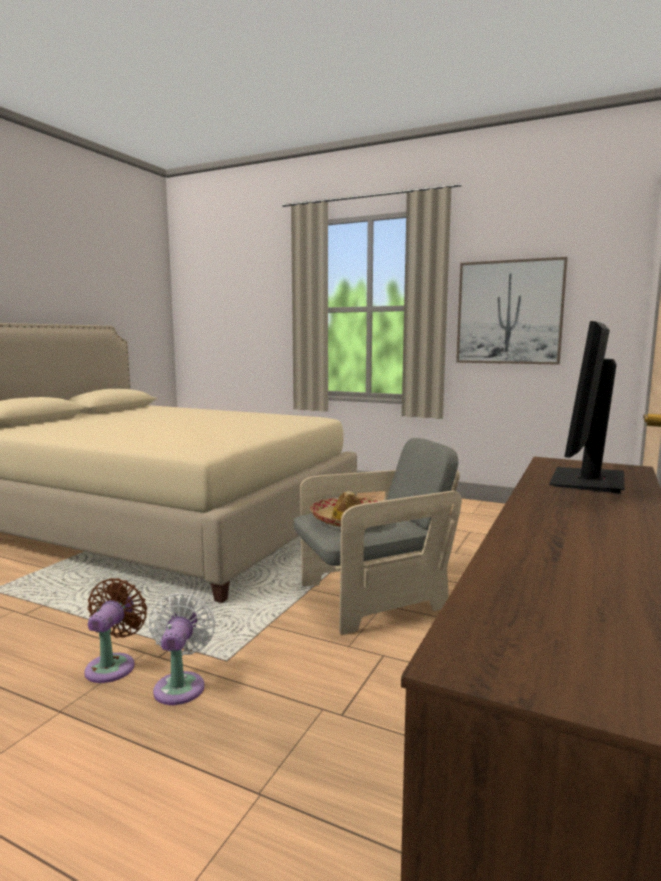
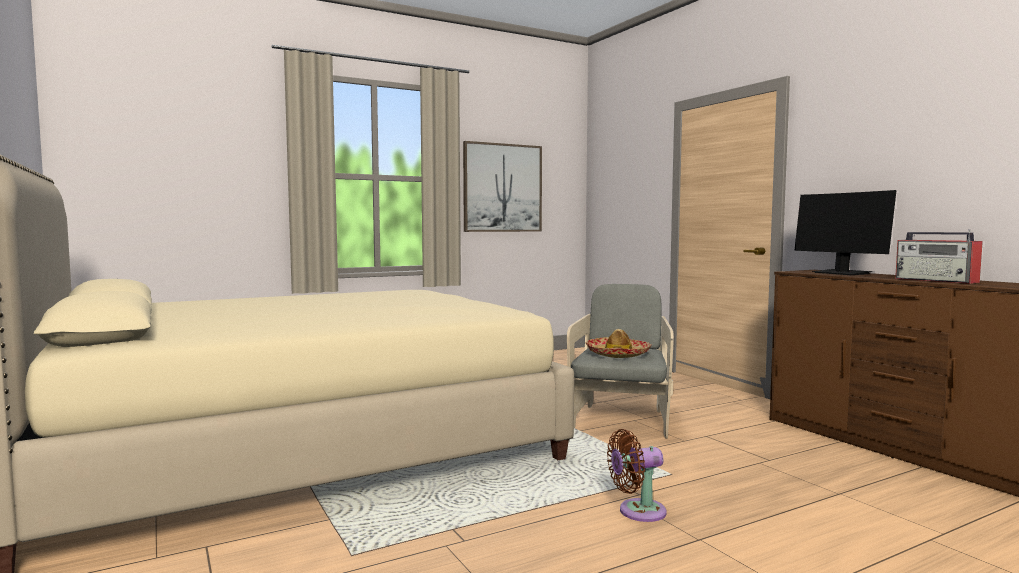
camera: 55 degrees left, 5 degrees down
(113, 665) = (637, 511): brown fan -> brown fan turned 60 degrees counterclockwise
(181, 685) = (694, 493): white fan -> none
(557, 534) = (936, 280): none -> radio

